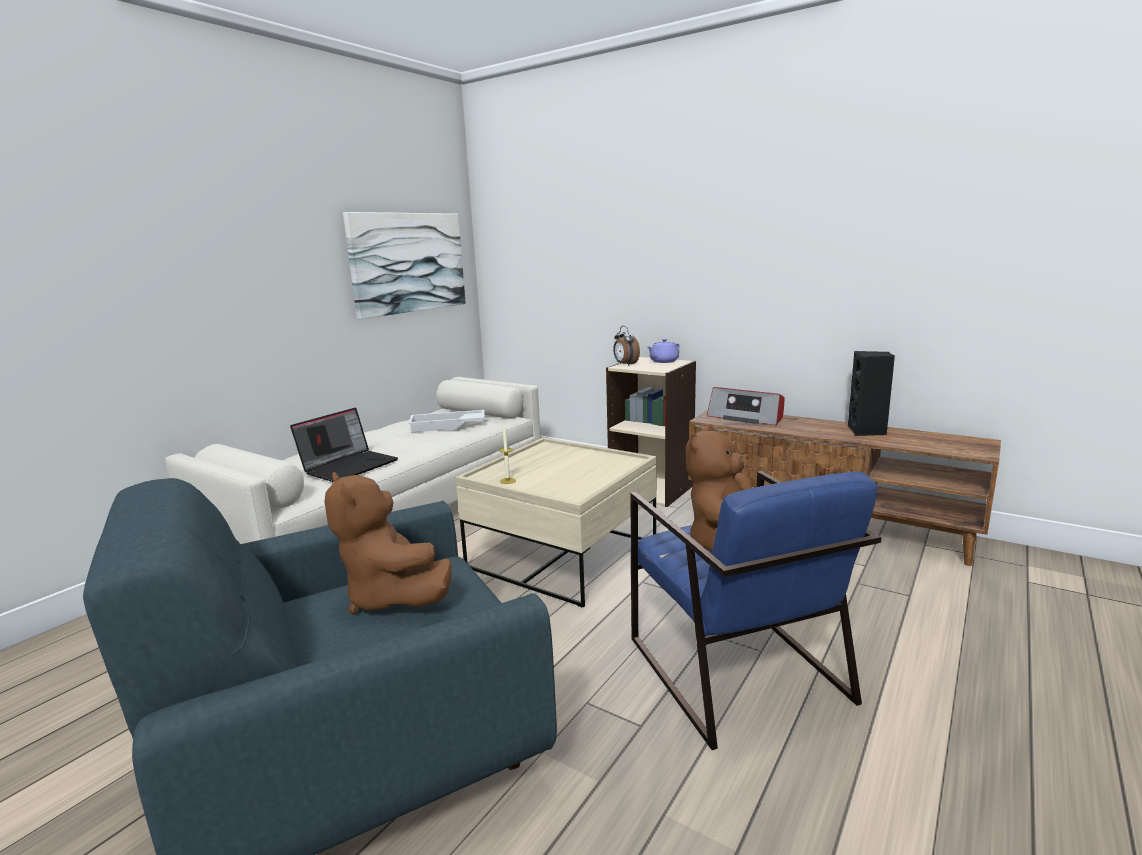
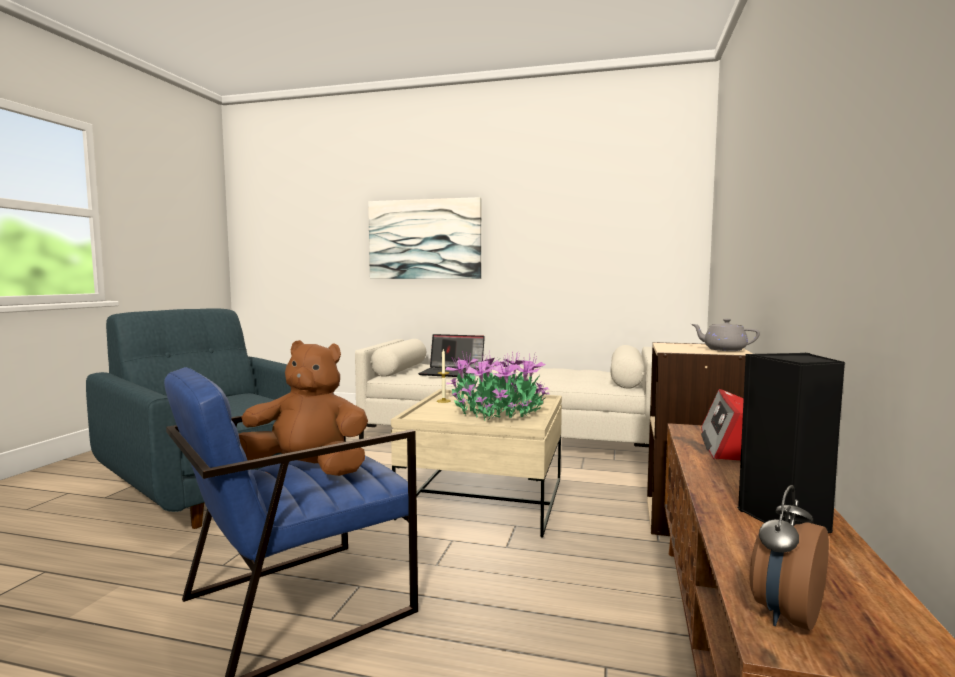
camera: 70 degrees right, 10 degrees down
(391, 598) = (243, 403): brown plush toy -> none
(408, 262) = (614, 234): picture -> picture (424, 239)
(447, 426) = (568, 376): white tray -> none
(587, 466) = (498, 415): none -> potted plant
(625, 364) = (676, 344): alarm clock -> alarm clock (784, 615)
(663, 361) = (723, 349): purple teapot -> grey teapot

